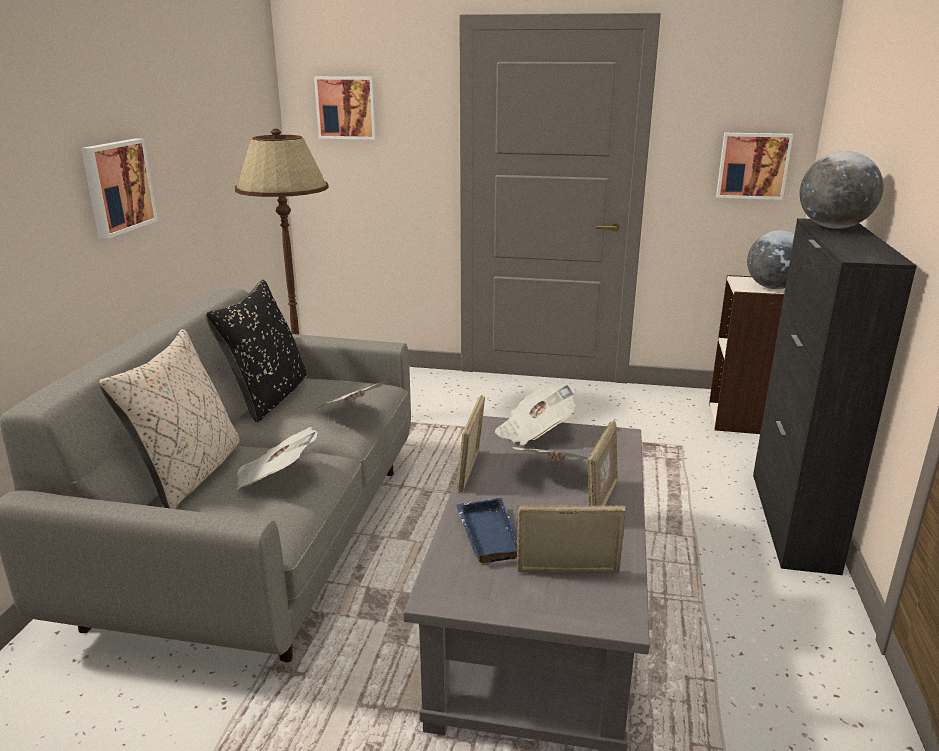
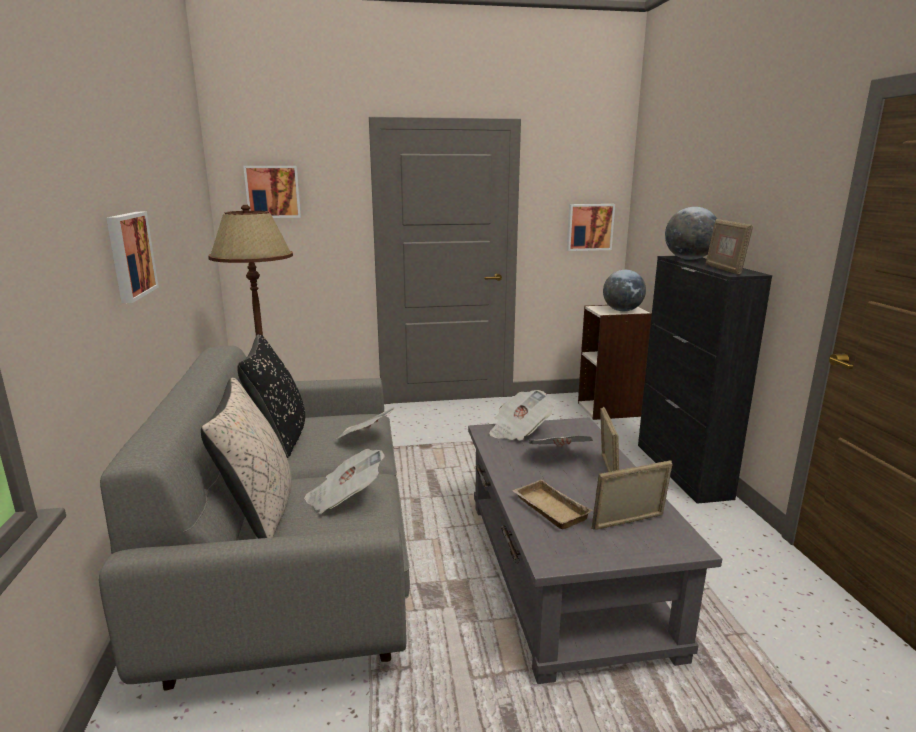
camera: 20 degrees left, 5 degrees down
(471, 471) = (496, 466): picture frame -> picture frame (724, 269)
(486, 535) = (548, 509): blue tray -> beige tray

